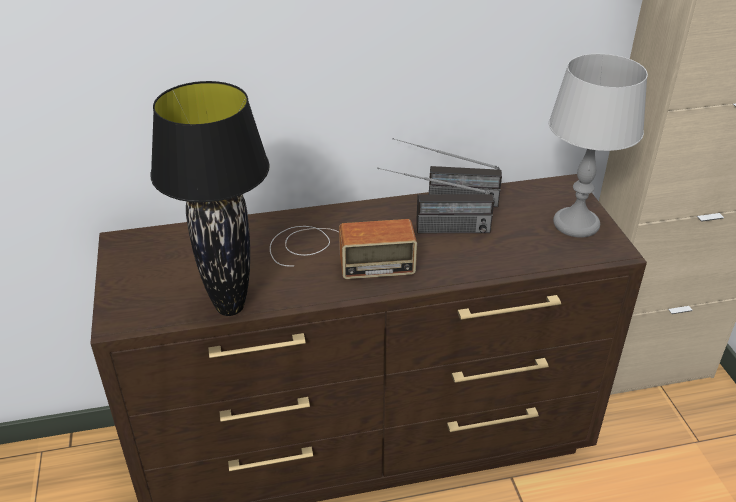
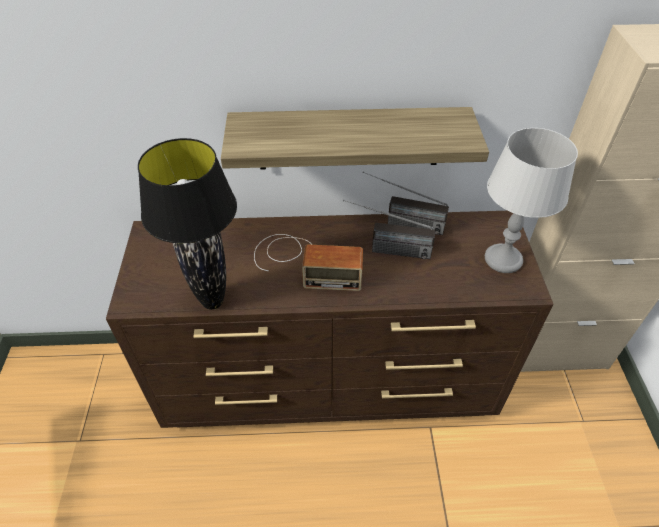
camera: 10 degrees right, 10 degrees up
(374, 96) = (349, 138): none -> shelf

